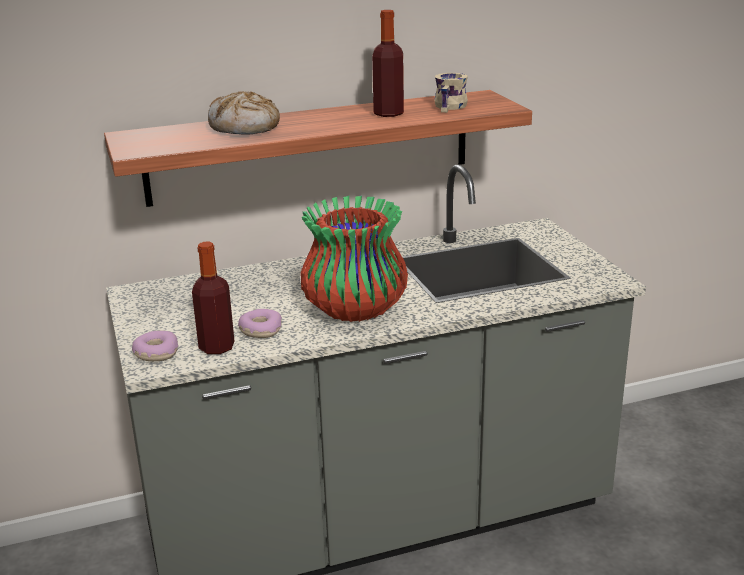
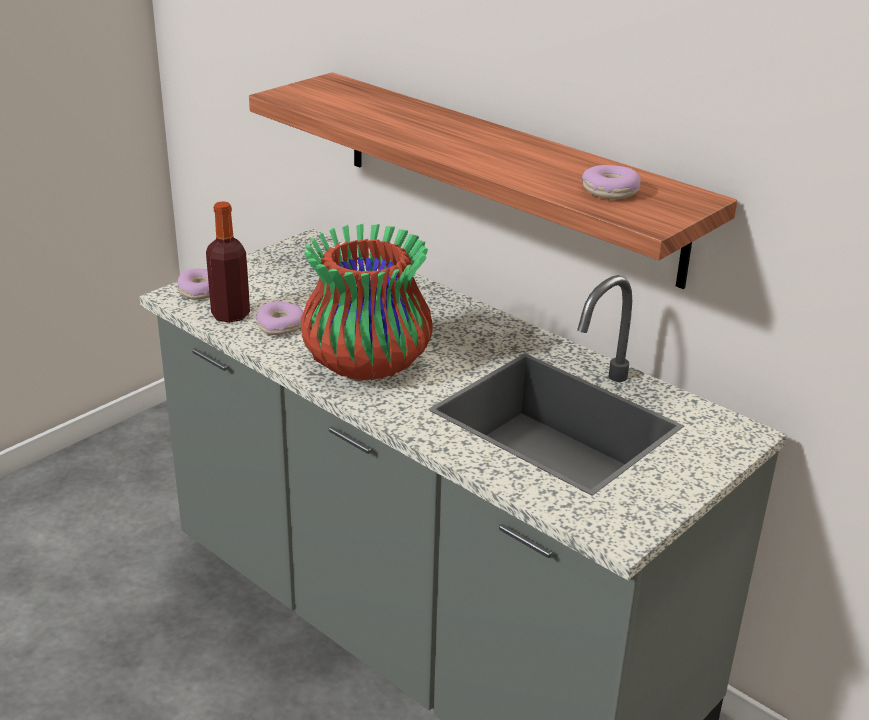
camera: 60 degrees right, 5 degrees up
(245, 127) = (404, 116): bread -> none
(388, 113) = (538, 165): bottle -> none
(452, 107) = (610, 192): beige mug -> donut

